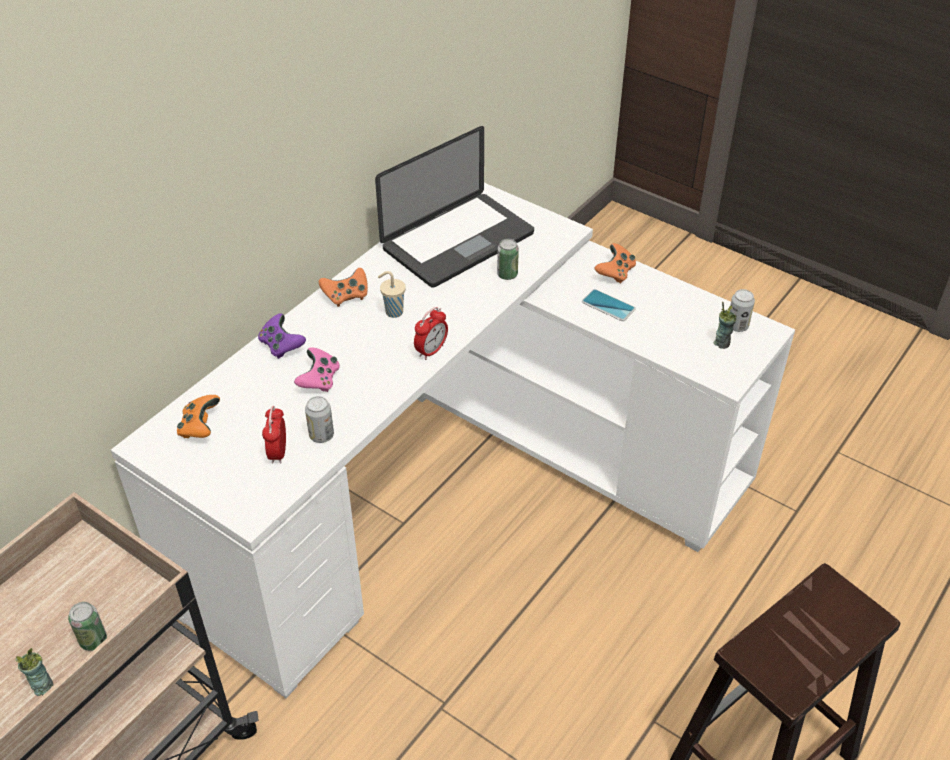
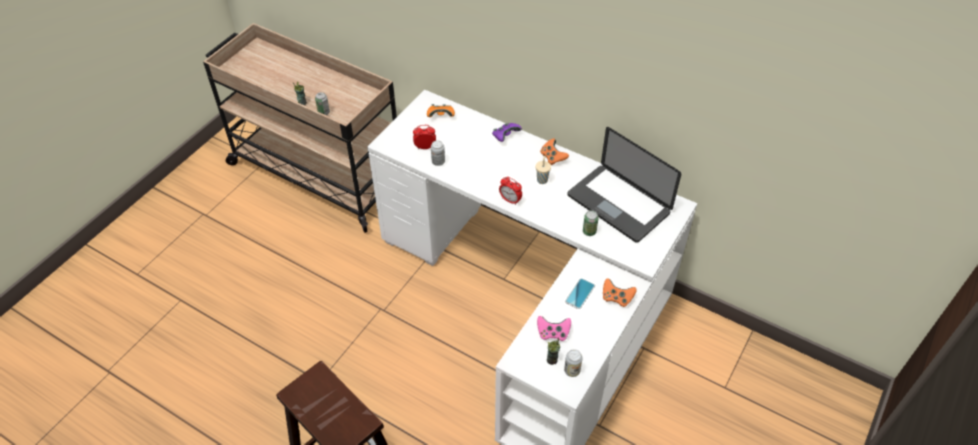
camera: 85 degrees right, 5 degrees up
(319, 380) = (479, 155): pink game controller -> pink game controller (553, 333)

